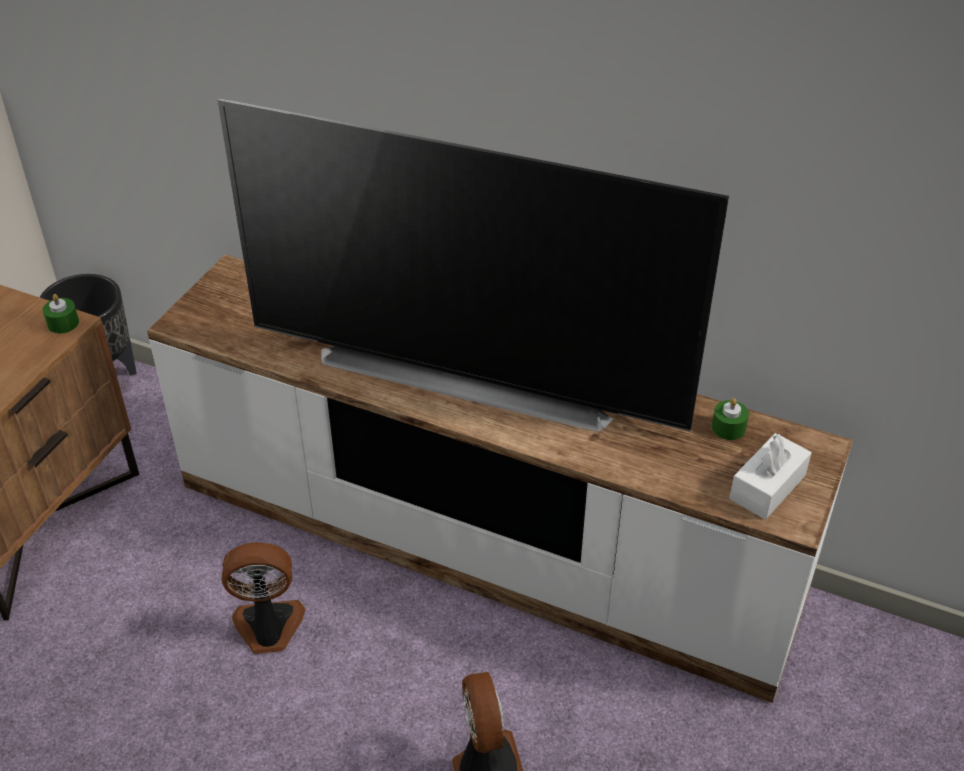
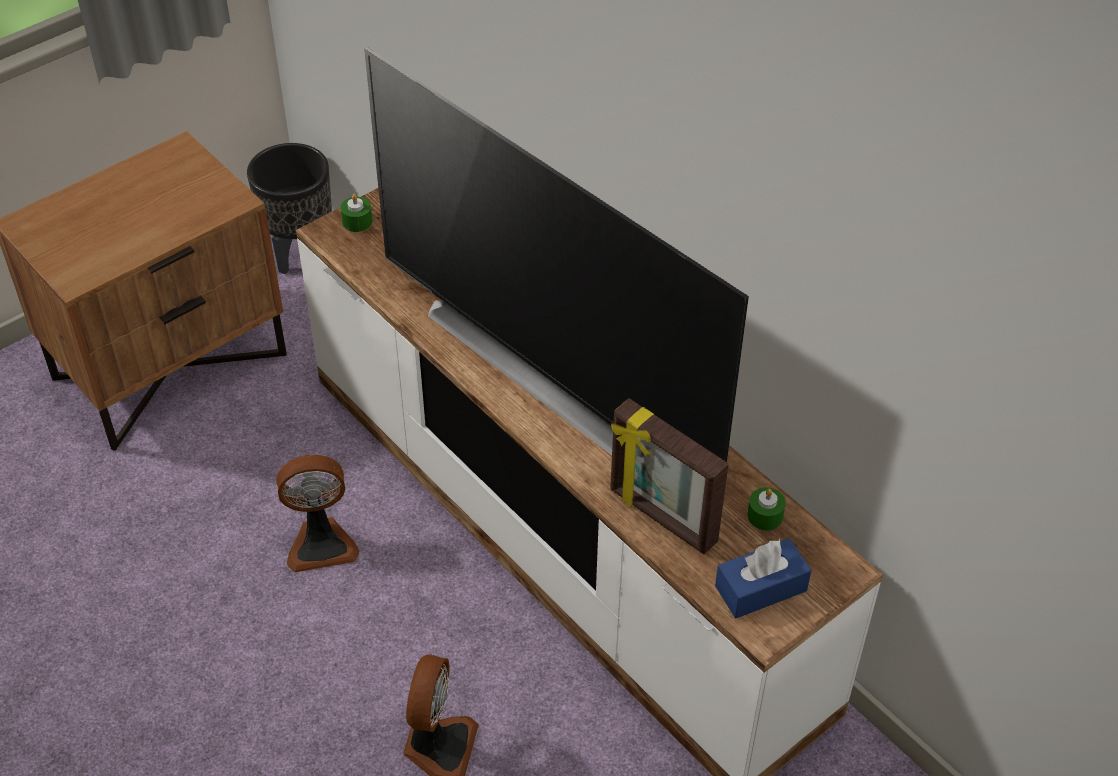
camera: 25 degrees right, 5 degrees up
(63, 323) = (230, 198): green candle -> green candle (357, 221)
(268, 628) = (321, 543): fan -> fan turned 150 degrees clockwise
(645, 460) = (661, 518): none -> picture frame
(767, 487) = (761, 588): white tissue box -> blue tissue box

